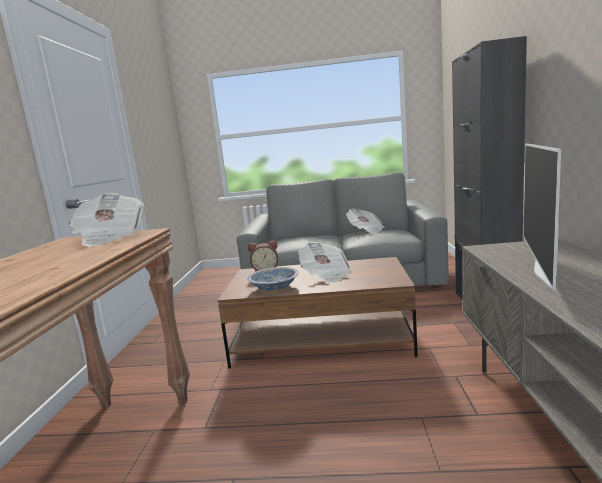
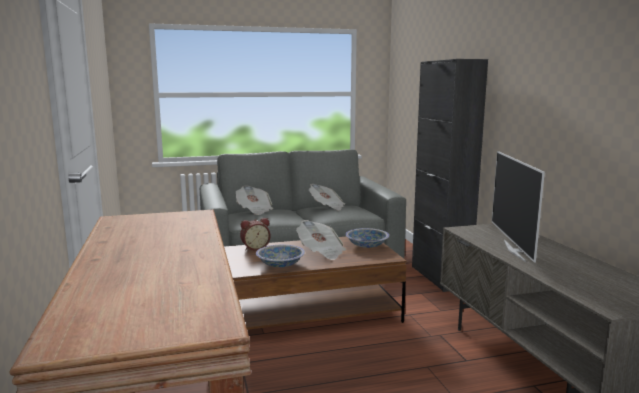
camera: 20 degrees left, 0 degrees up
(110, 238) = (169, 219): newspaper -> newspaper (254, 210)
(380, 268) = (367, 245): none -> bowl

